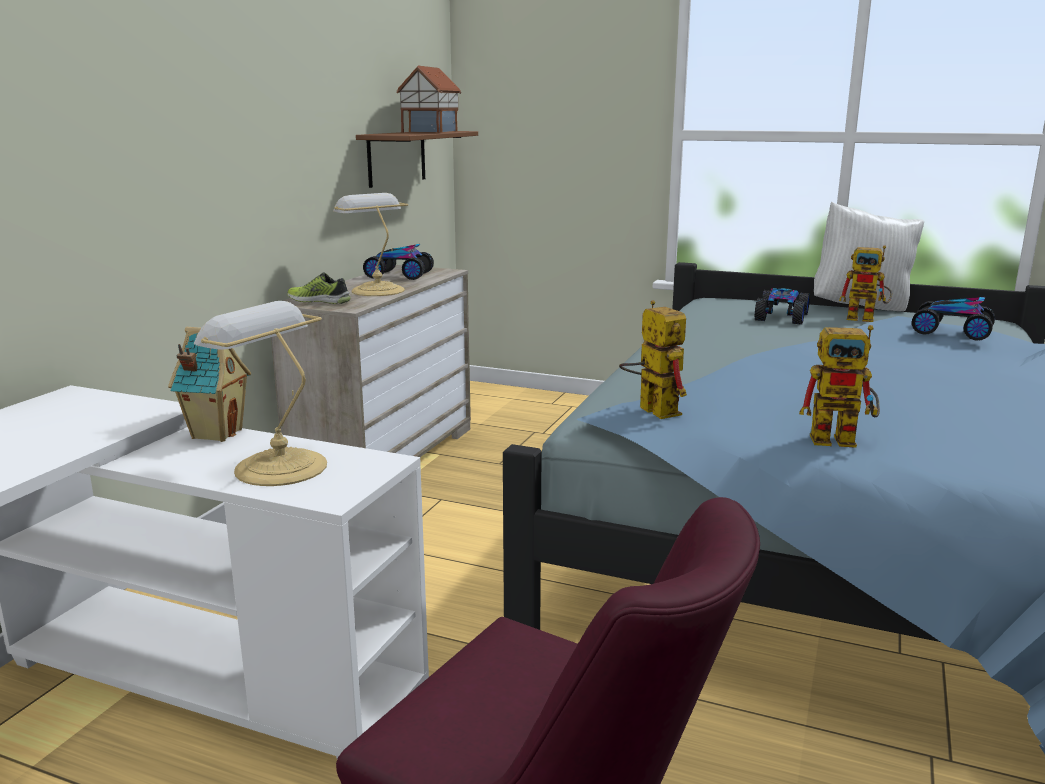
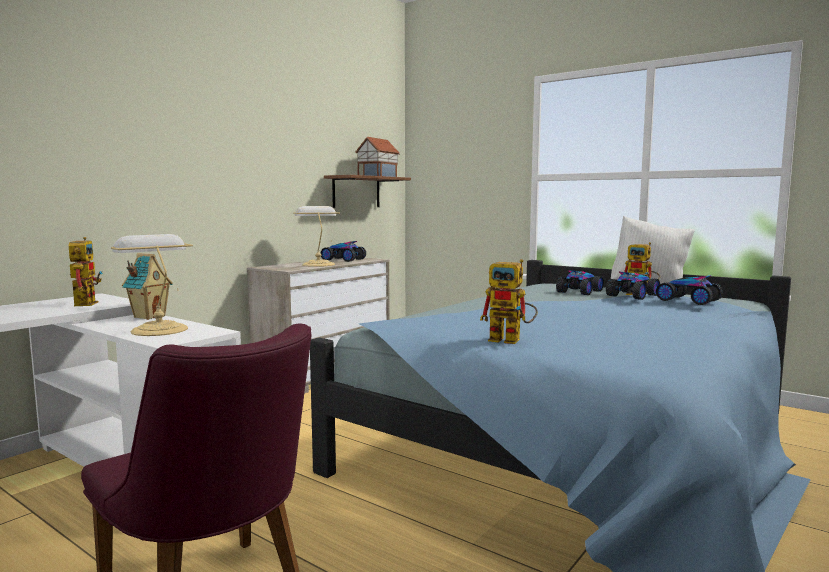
camera: 15 degrees right, 10 degrees down
(320, 301) = (277, 267): shoe -> none
(651, 409) = (409, 321): toy robot -> toy robot (85, 303)
(873, 326) = (633, 295): none -> toy car

